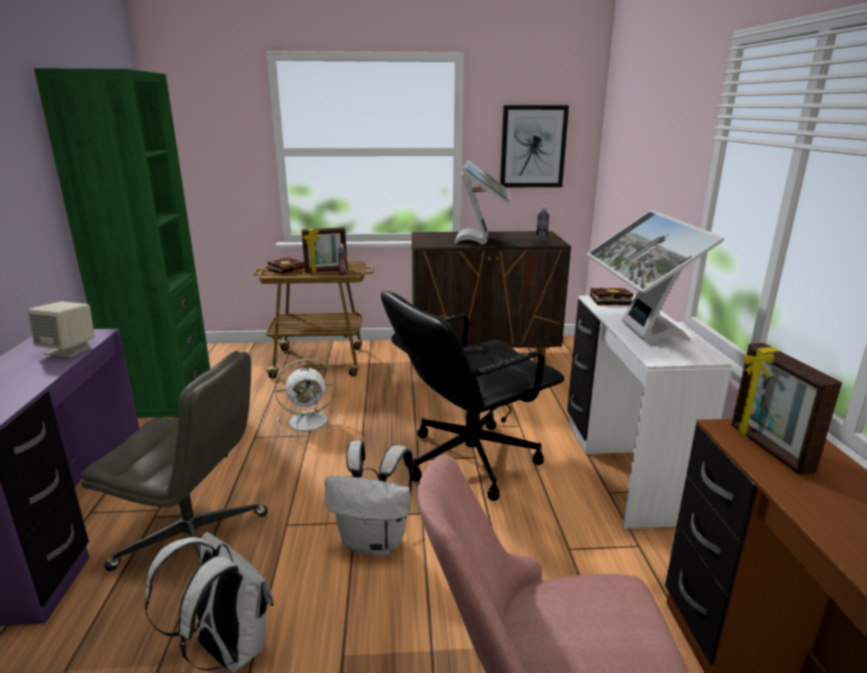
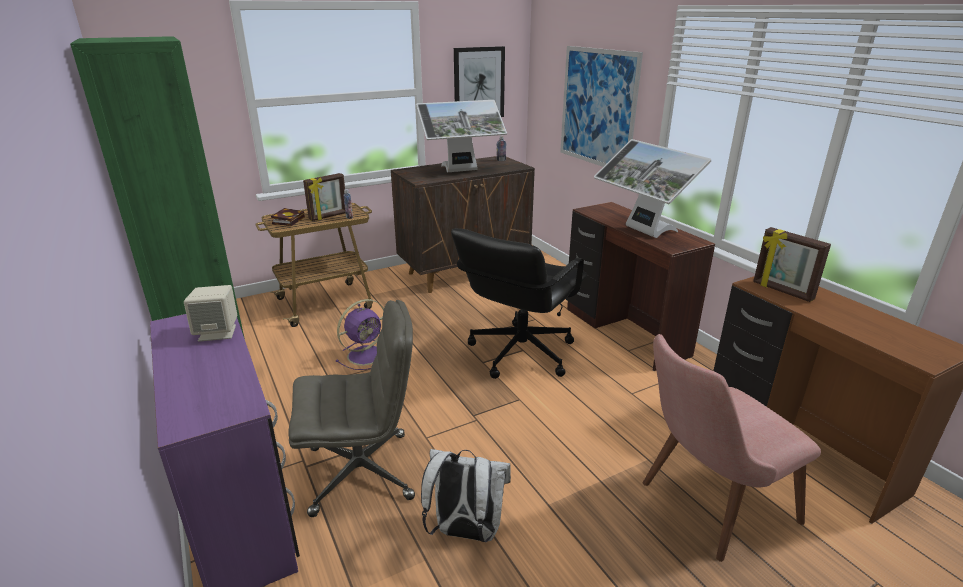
camera: 25 degrees left, 5 degrees up
(310, 421) = (367, 354): white fan -> purple fan
(375, 541) = (504, 428): white backpack -> none
(482, 240) = (462, 171): monitor -> monitor turned 90 degrees clockwise
(608, 300) = (597, 210): book -> none
(621, 467) = (623, 332): white desk -> brown desk
(651, 176) = (597, 108): none -> picture

